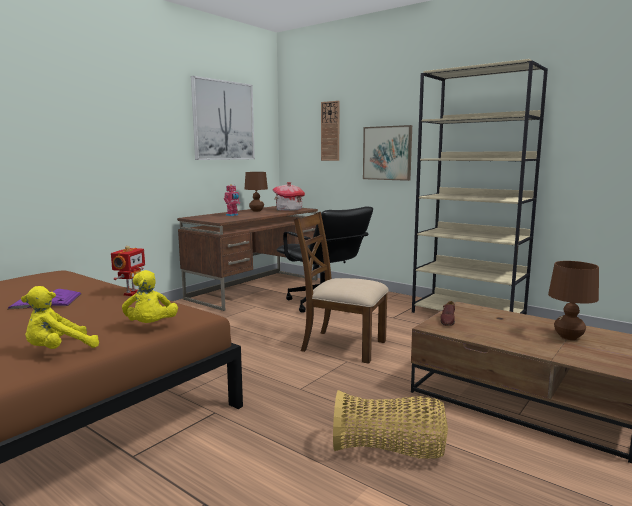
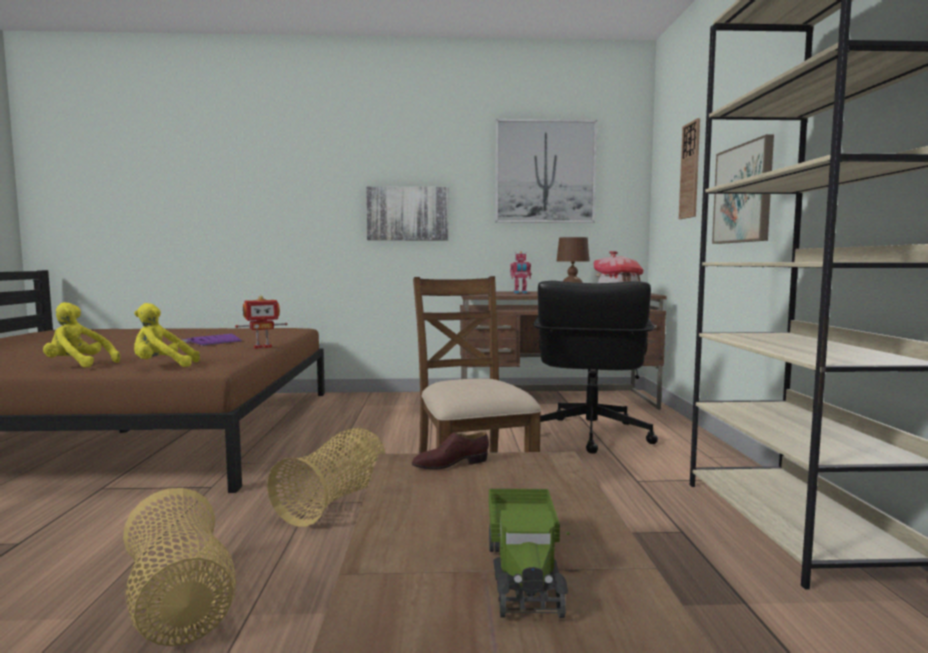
camera: 50 degrees right, 5 degrees down
(131, 153) = (407, 213): none -> picture
(150, 326) = (162, 366): yellow plush toy -> yellow plush toy turned 45 degrees clockwise
(309, 382) = (335, 501): none -> basket
(568, 337) = (525, 570): brown table lamp -> toy truck

